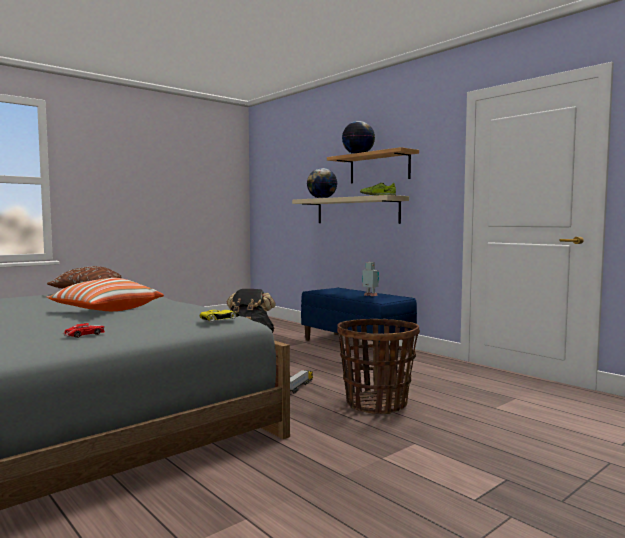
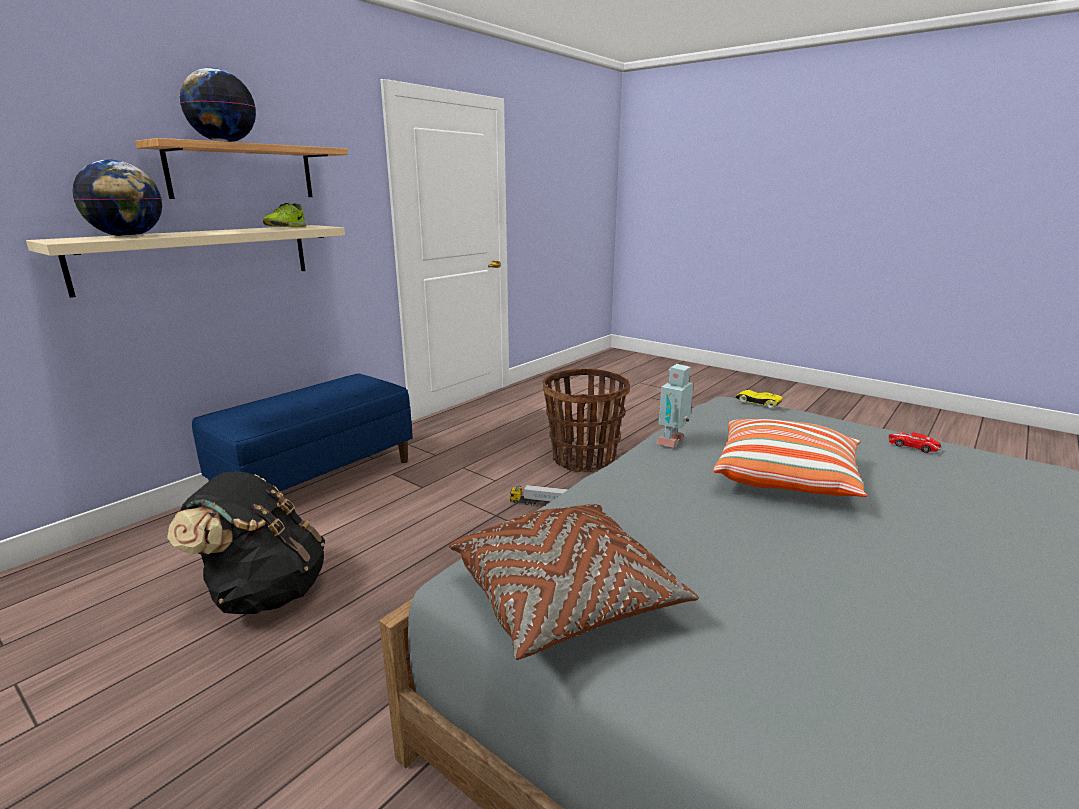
camera: 100 degrees left, 15 degrees up
(370, 296) = (329, 393): toy robot -> toy robot (673, 442)

